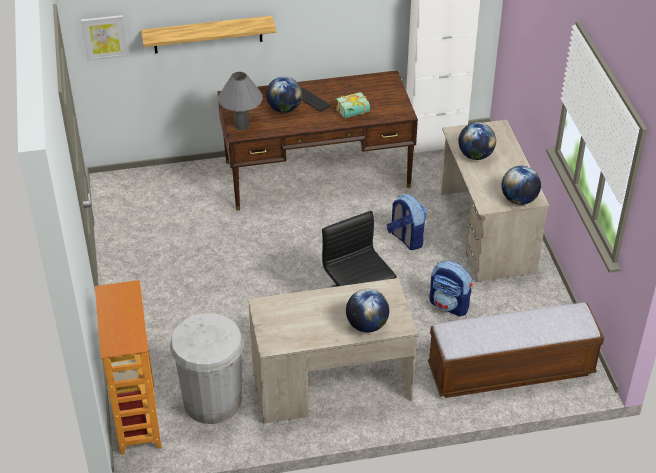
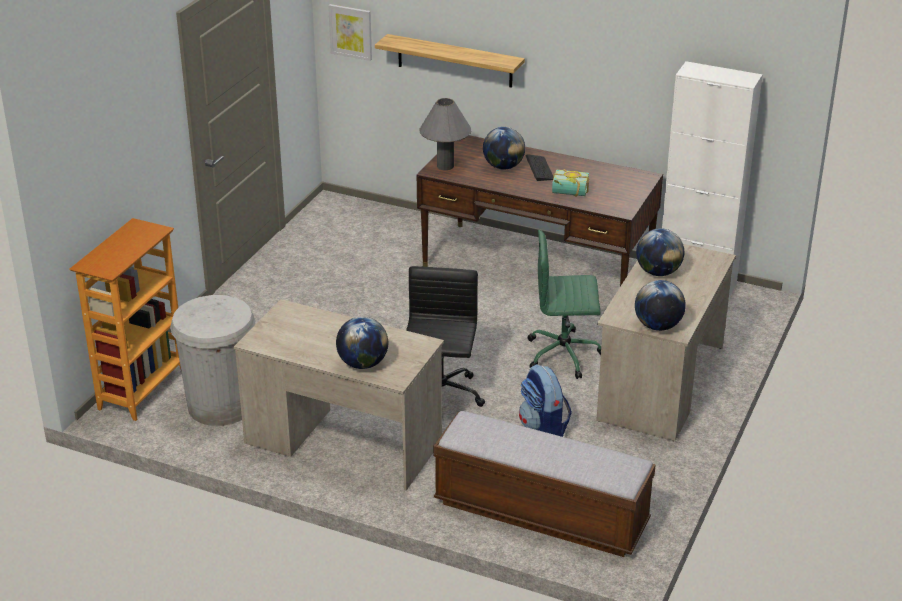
camera: 35 degrees right, 10 degrees down
(406, 239) = (565, 354): backpack -> green office chair

